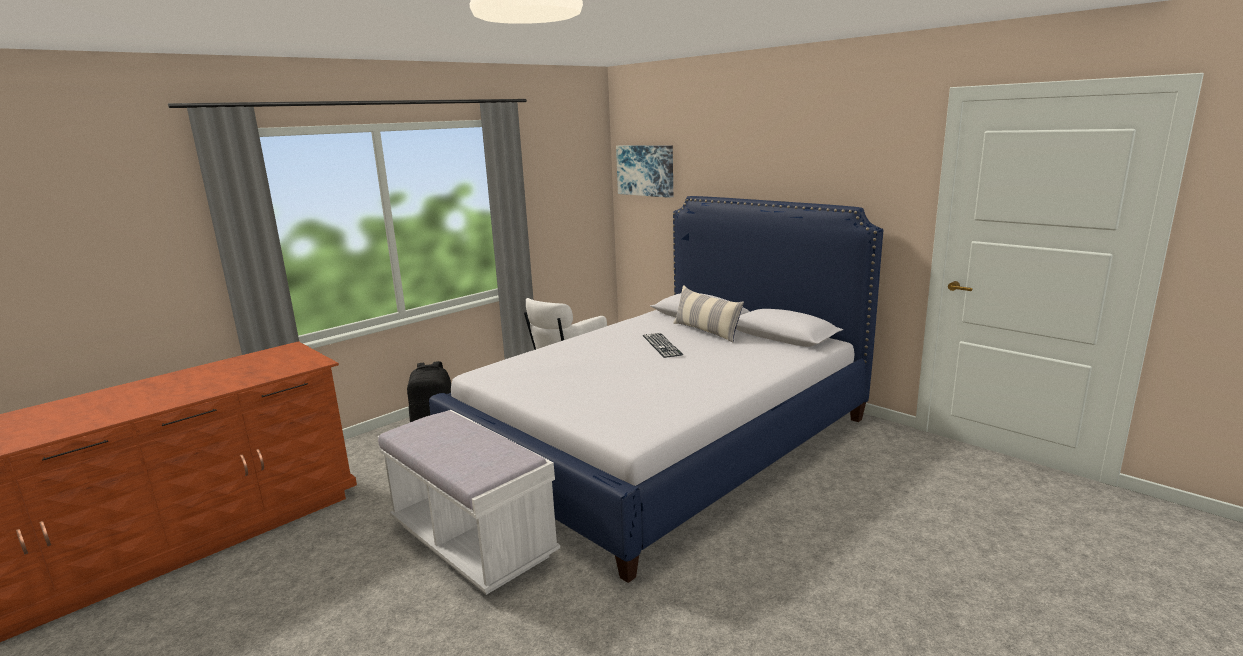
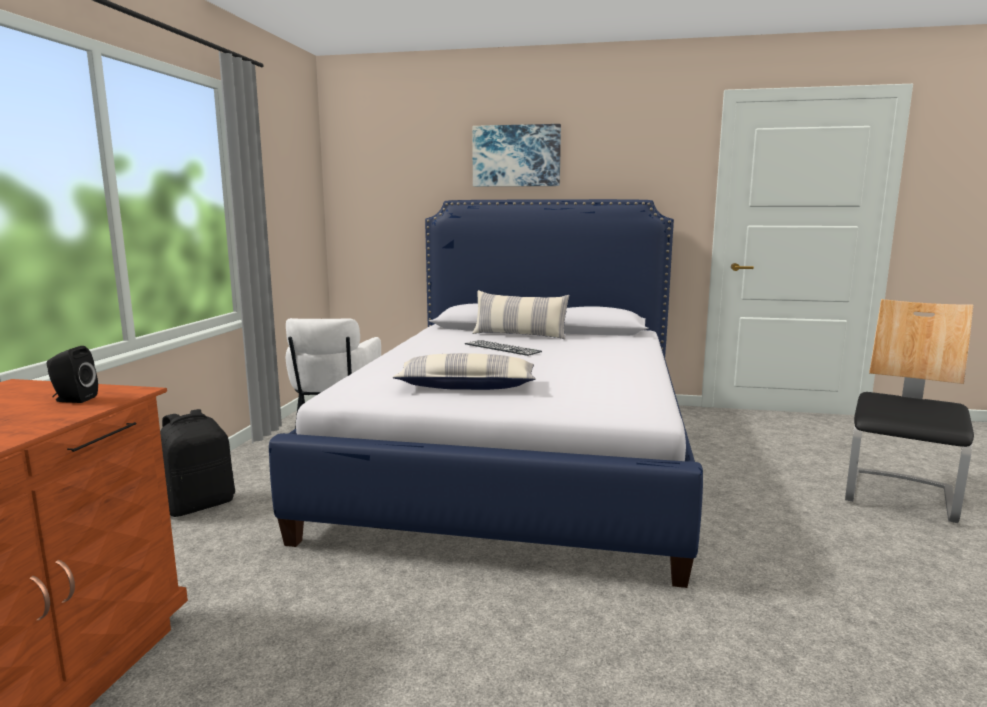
camera: 35 degrees left, 5 degrees down
(291, 364) = (73, 399): none -> black speaker
(472, 541) = (454, 612): white bench -> none
(563, 382) = (466, 386): none -> pillow
(645, 170) = (376, 177): picture -> picture (516, 156)
(965, 582) = (900, 496): none -> chair

